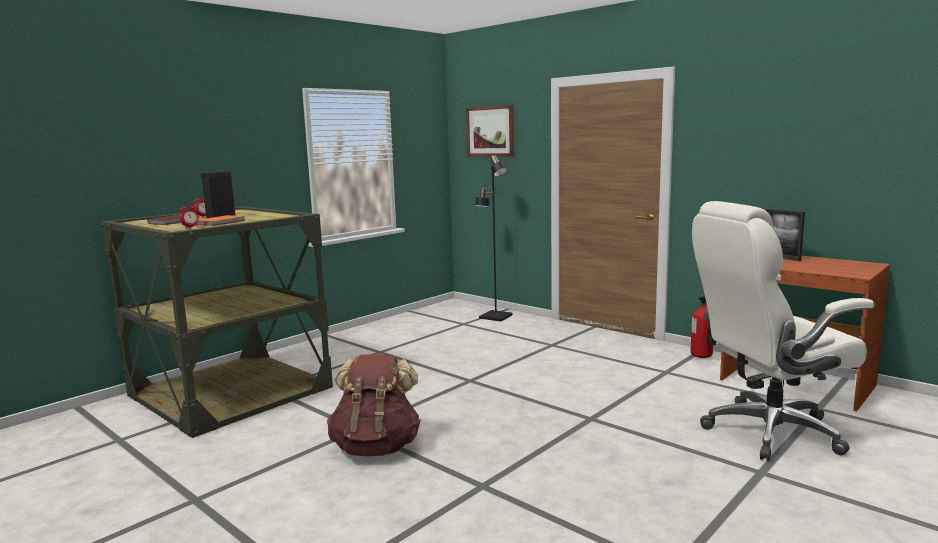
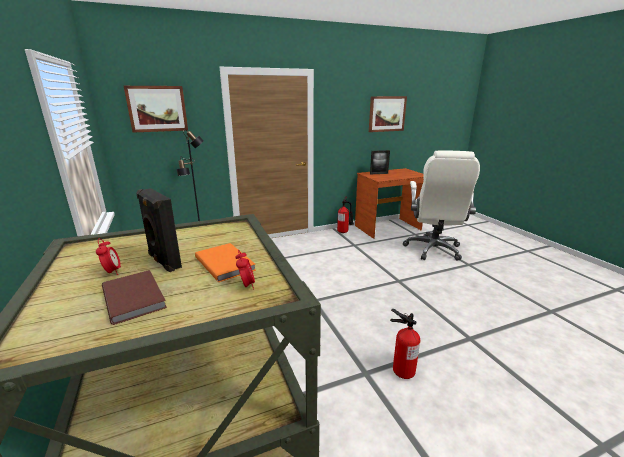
camera: 65 degrees left, 10 degrees up
(376, 447) = (403, 370): brown backpack -> fire extinguisher
(832, 138) = (387, 114): none -> picture

